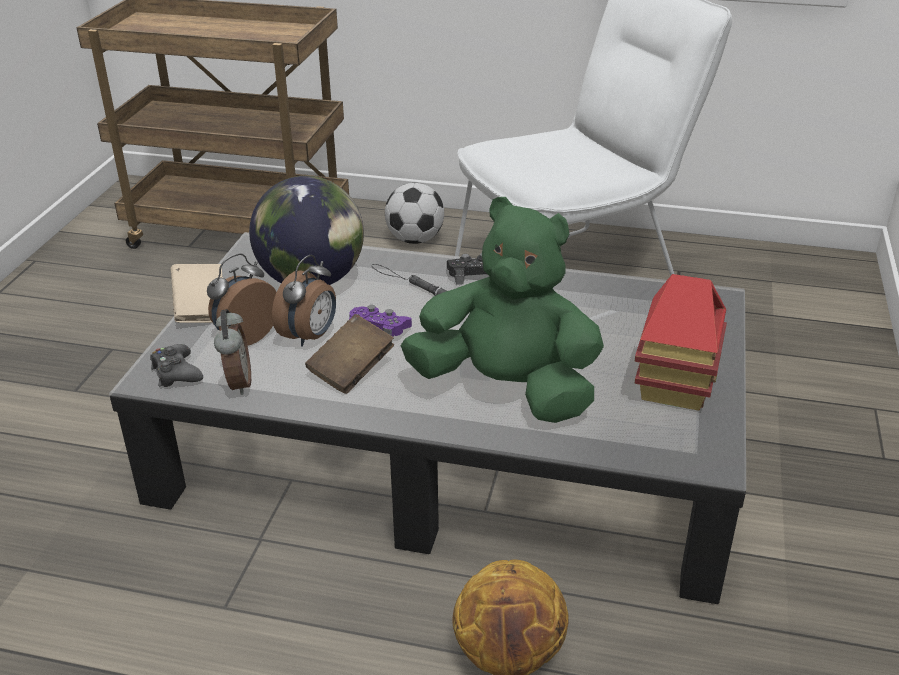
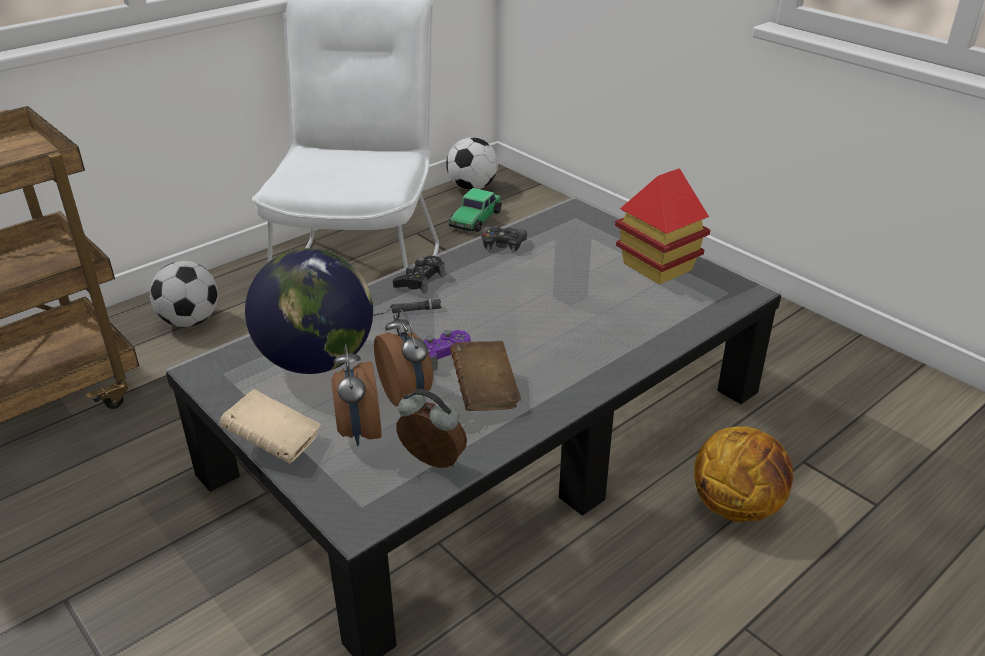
camera: 55 degrees left, 0 degrees up
(176, 373) = (369, 497): black game controller -> black game controller (502, 244)
(507, 389) = (591, 330): green plush toy -> none
(752, 288) = (475, 219): none -> toy car
(804, 260) = (472, 187): none -> football

